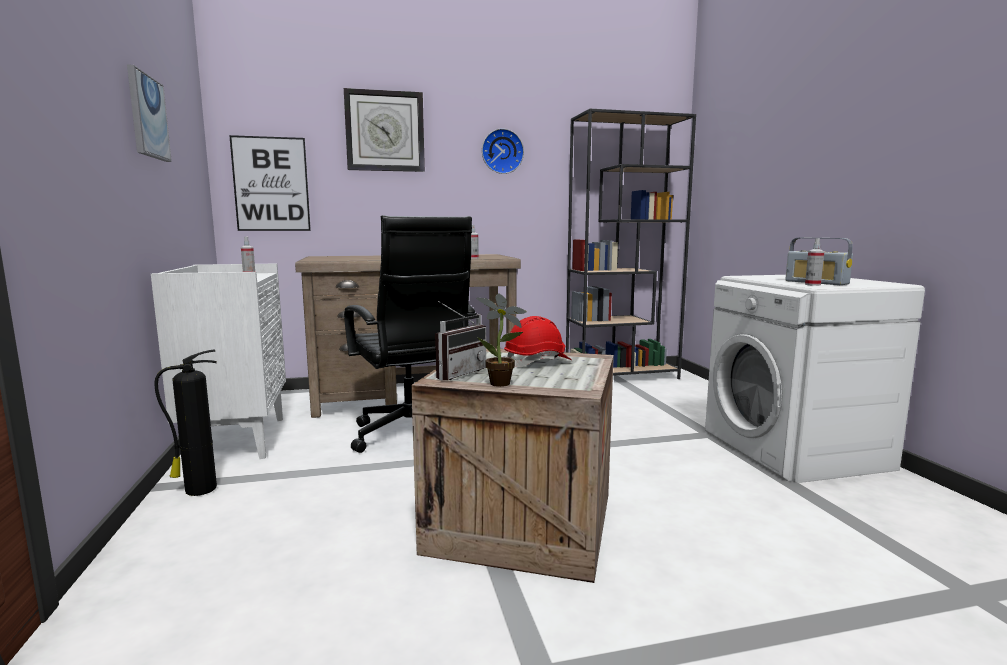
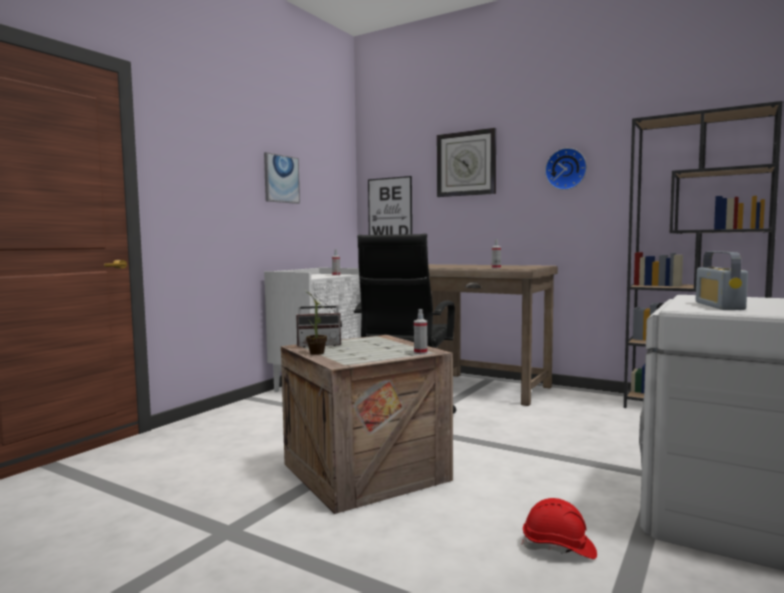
camera: 45 degrees right, 5 degrees down
(198, 490) = (260, 404): fire extinguisher -> none
(538, 362) = (383, 348): red hard hat -> red hard hat (559, 548)
(812, 284) = (692, 307): spray bottle -> spray bottle (420, 352)

